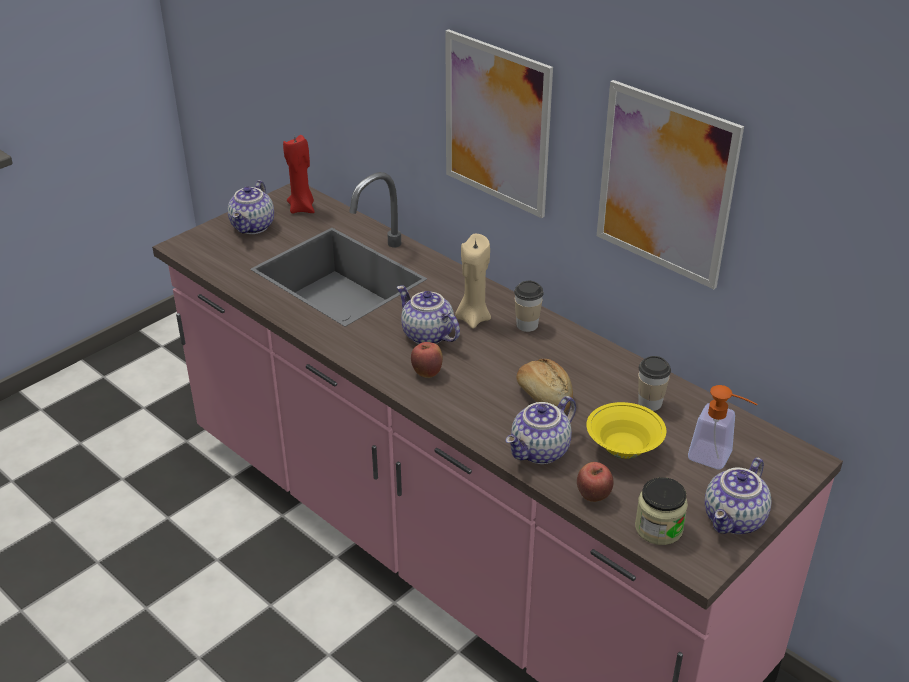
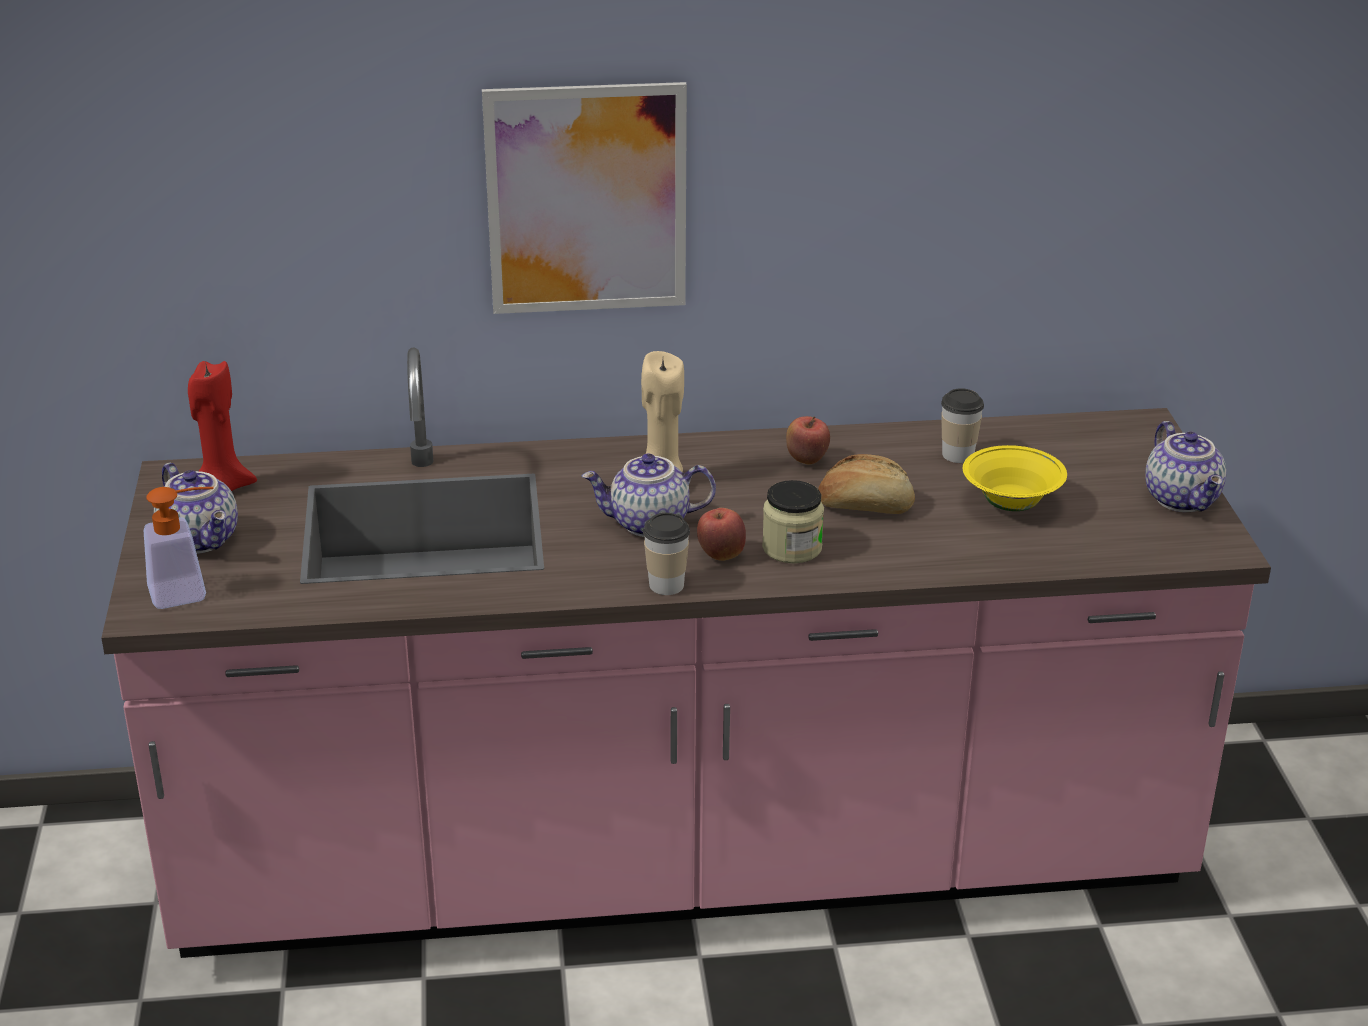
camera: 50 degrees left, 5 degrees down
(527, 325) = (725, 456): cup -> cup (666, 585)
(540, 452) = (954, 551): teapot -> none
(593, 496) = (1060, 555): apple -> apple (806, 460)
(658, 528) = (1148, 543): jar -> jar (792, 548)
(665, 184) = (882, 176): picture -> none
(717, 458) = (1087, 463): soap dispenser -> soap dispenser (189, 591)

